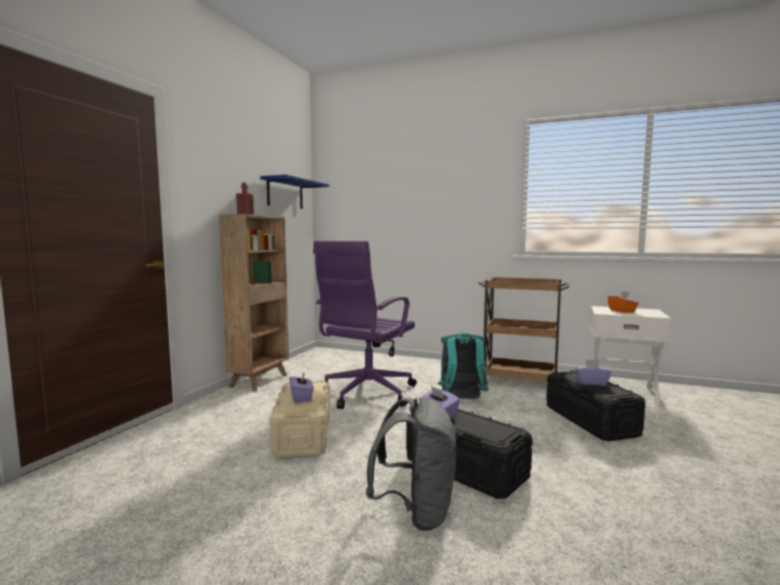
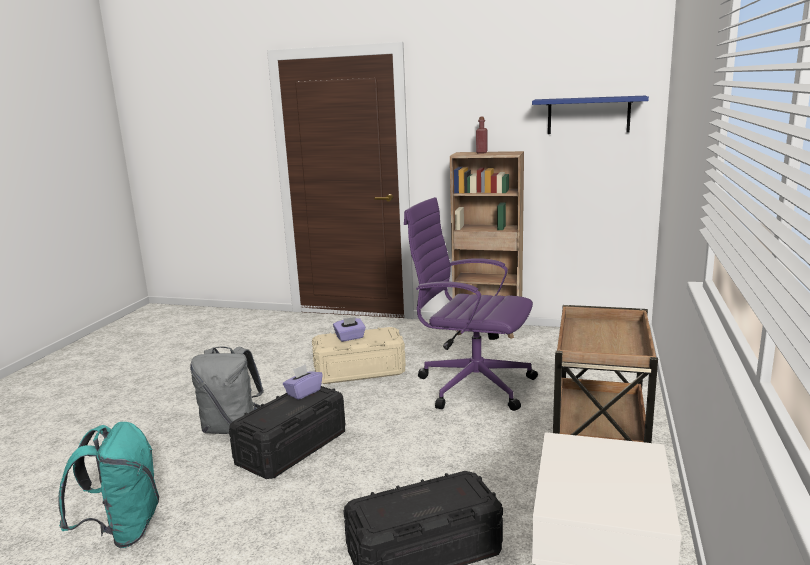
camera: 85 degrees right, 10 degrees up
(461, 400) = (474, 445): turquoise backpack -> turquoise backpack (123, 530)
(591, 383) = (424, 500): purple tissue box -> none
(622, 311) = (600, 469): orange tissue box -> none

